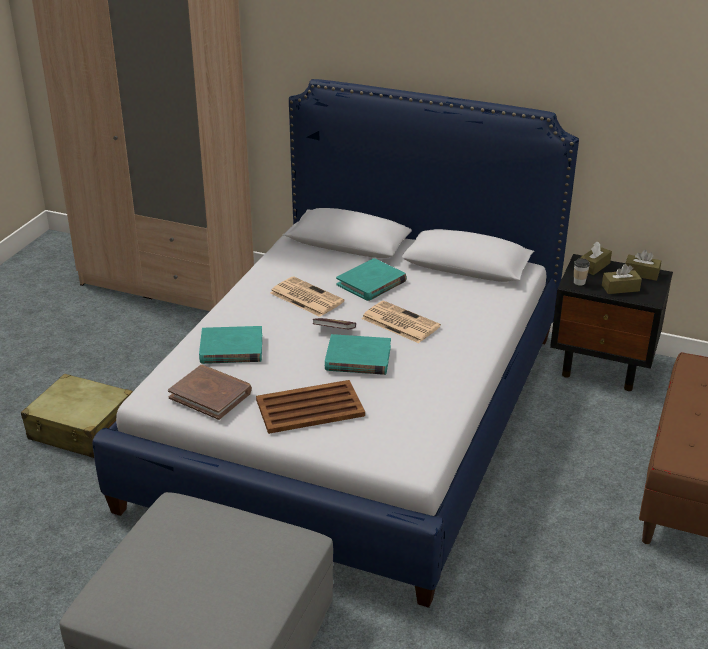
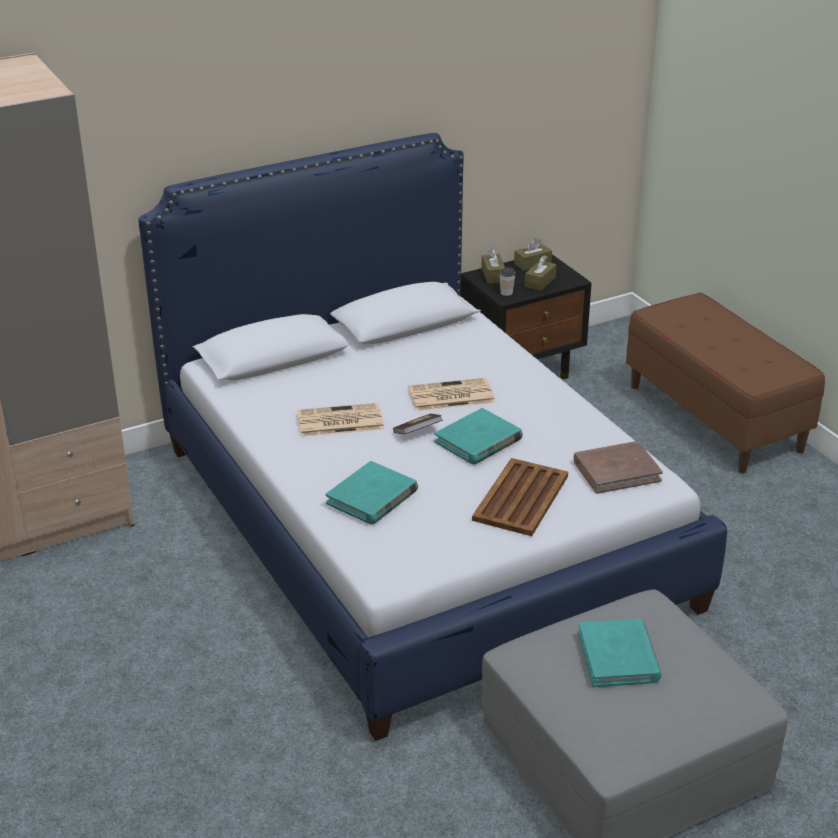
camera: 50 degrees left, 0 degrees up
(83, 429) = (209, 703): beige suitcase -> none
(211, 395) = (434, 540): brown book -> brown book (616, 471)
(371, 283) = (365, 379): turquoise book -> turquoise book (619, 656)

